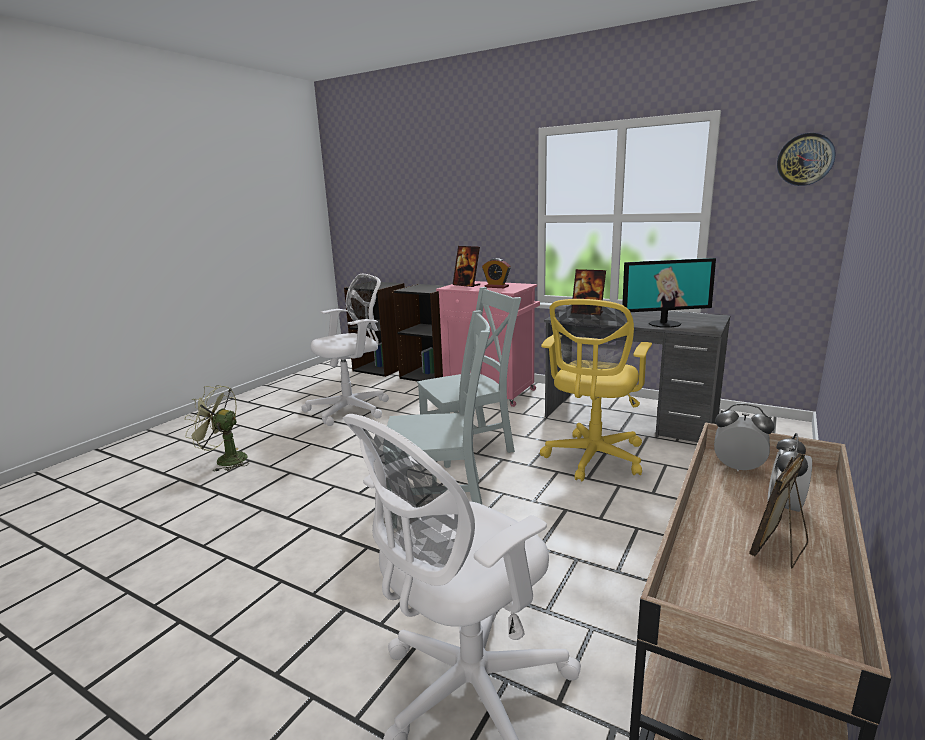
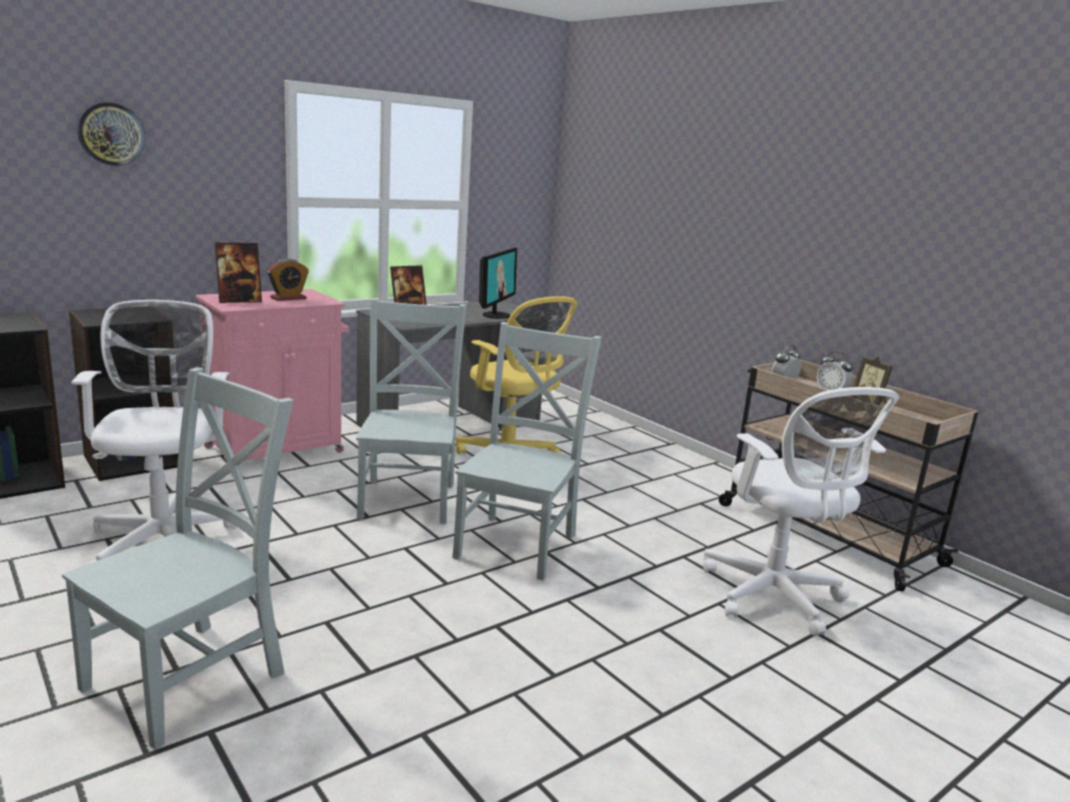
camera: 70 degrees left, 0 degrees up
(225, 460) = (192, 677): green fan -> grey chair
(805, 159) = (530, 157): wall clock -> wall clock (111, 134)

